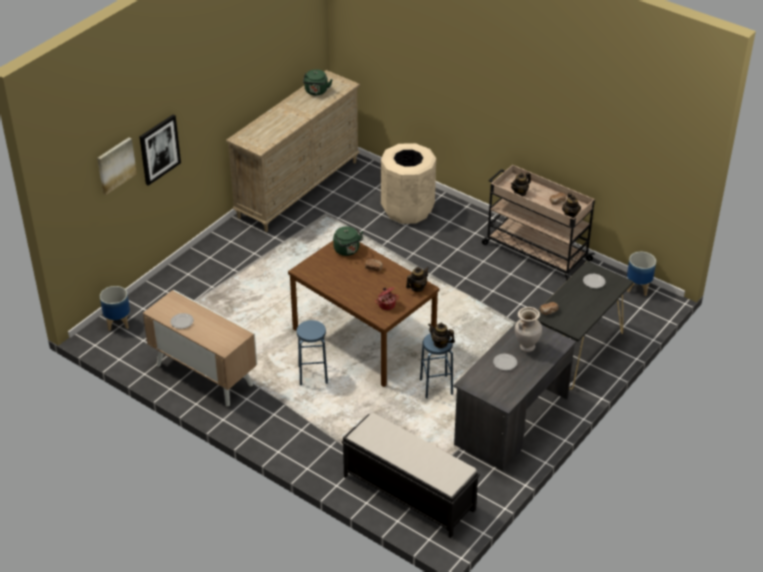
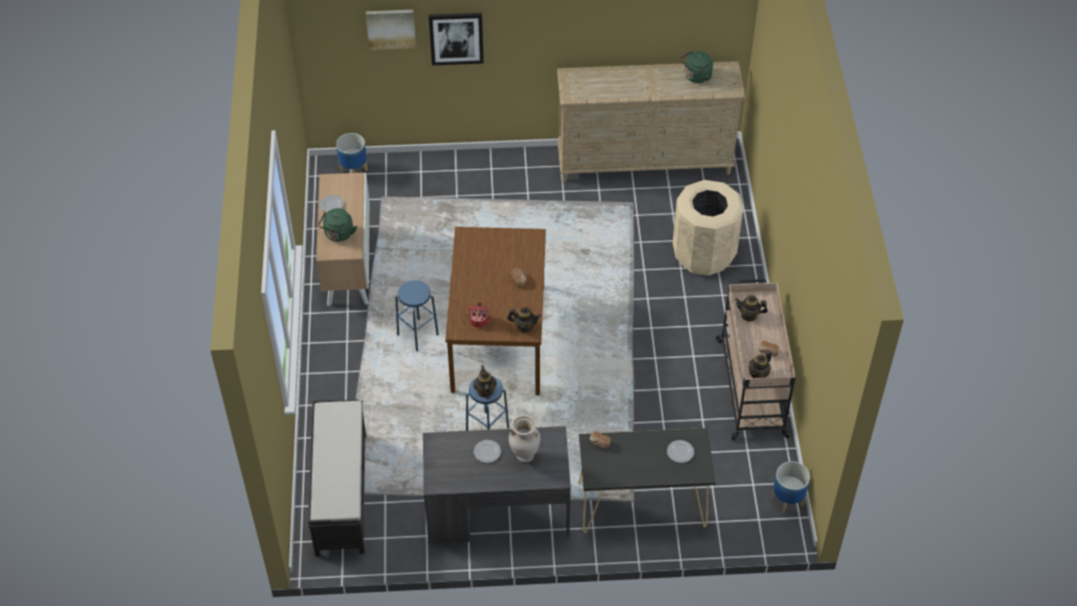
camera: 50 degrees right, 10 degrees up
(347, 250) = (524, 247): green kettle -> green kettle (338, 235)

